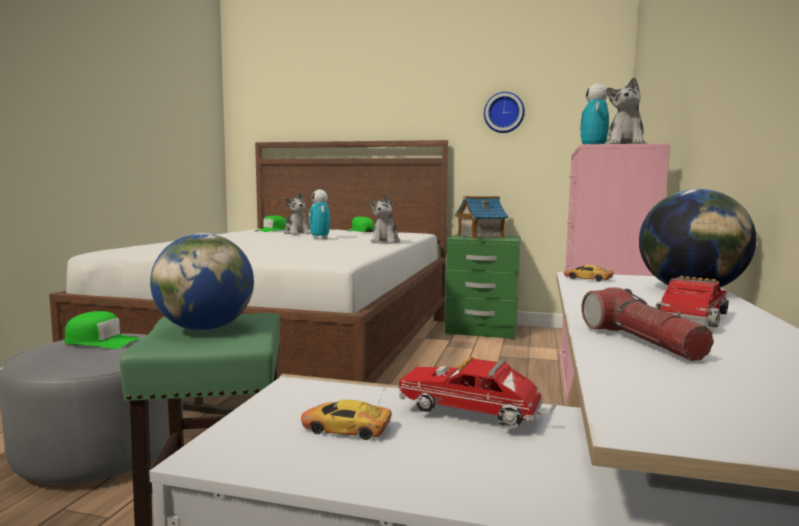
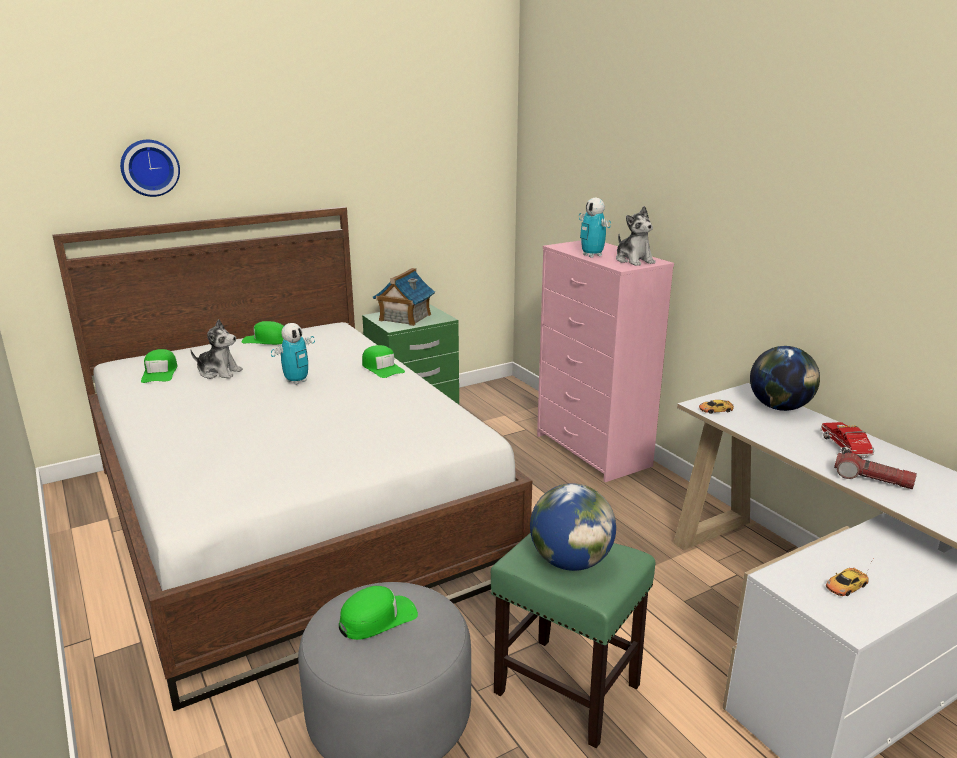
camera: 45 degrees left, 15 degrees up
(319, 238) = (296, 381): toy robot -> toy robot turned 75 degrees counterclockwise
(385, 242) = (382, 368): plush toy -> green cap
(476, 414) = (854, 549): toy truck -> none
(504, 113) = (402, 168): wall clock -> wall clock (149, 167)

